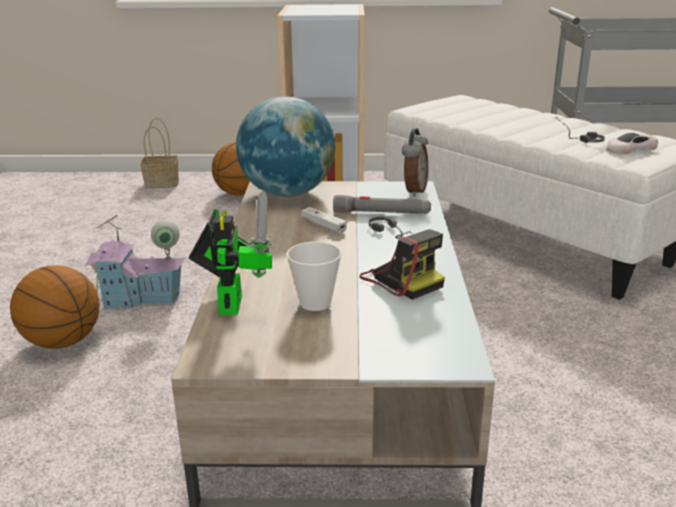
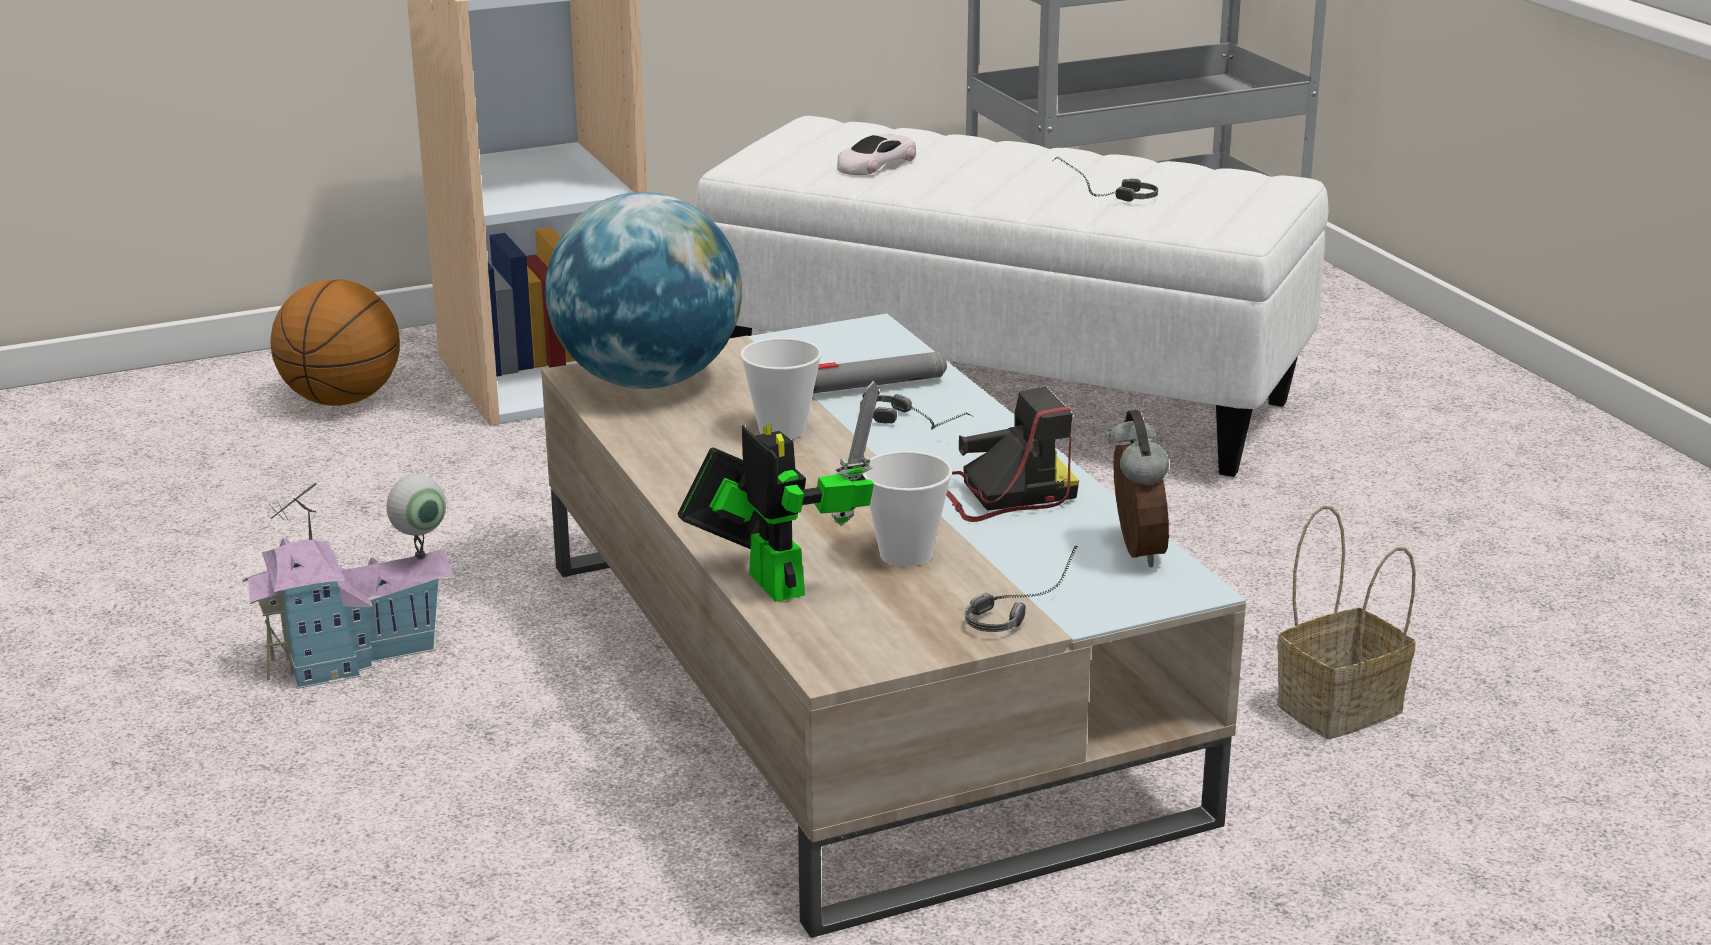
camera: 25 degrees left, 0 degrees up
(63, 342) = (286, 764): basketball -> none
(160, 184) = (117, 408): basket -> basket (1338, 710)
(323, 225) = (782, 430): white game controller -> cup
(347, 348) = (1018, 604): none -> headphones
(401, 279) = (1001, 494): camera -> camera turned 45 degrees counterclockwise
(413, 191) = (873, 339): alarm clock -> alarm clock (1133, 551)
(630, 149) = (1207, 204): white toy car -> white toy car (875, 164)

